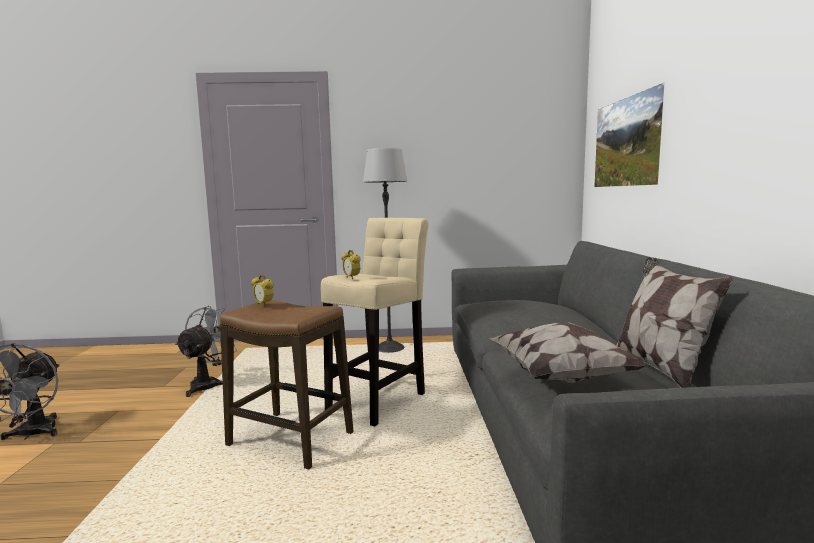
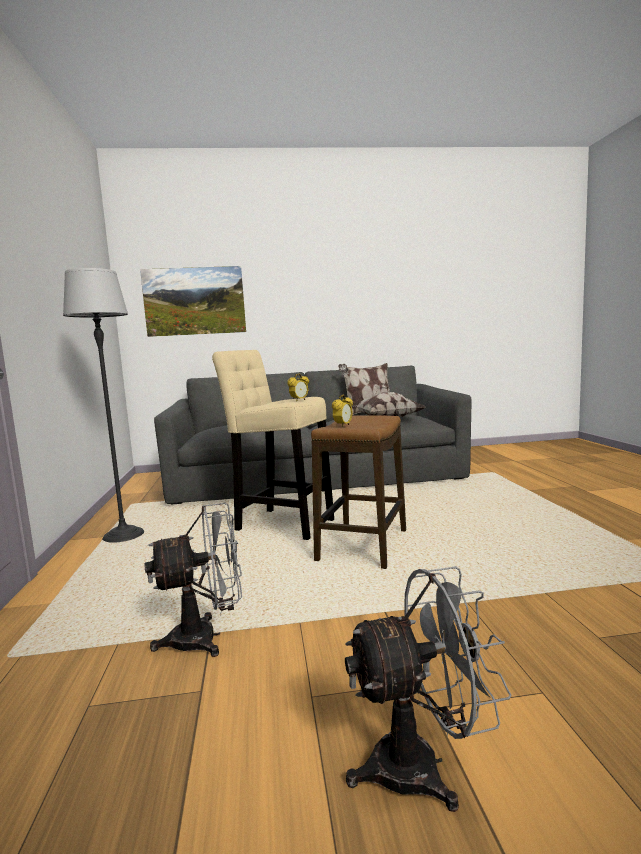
camera: 95 degrees left, 0 degrees up
(209, 384) = (206, 637): grey fan -> grey fan turned 150 degrees clockwise

